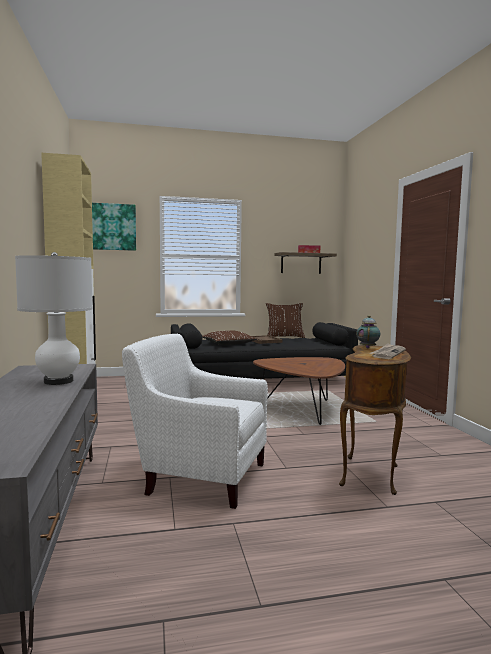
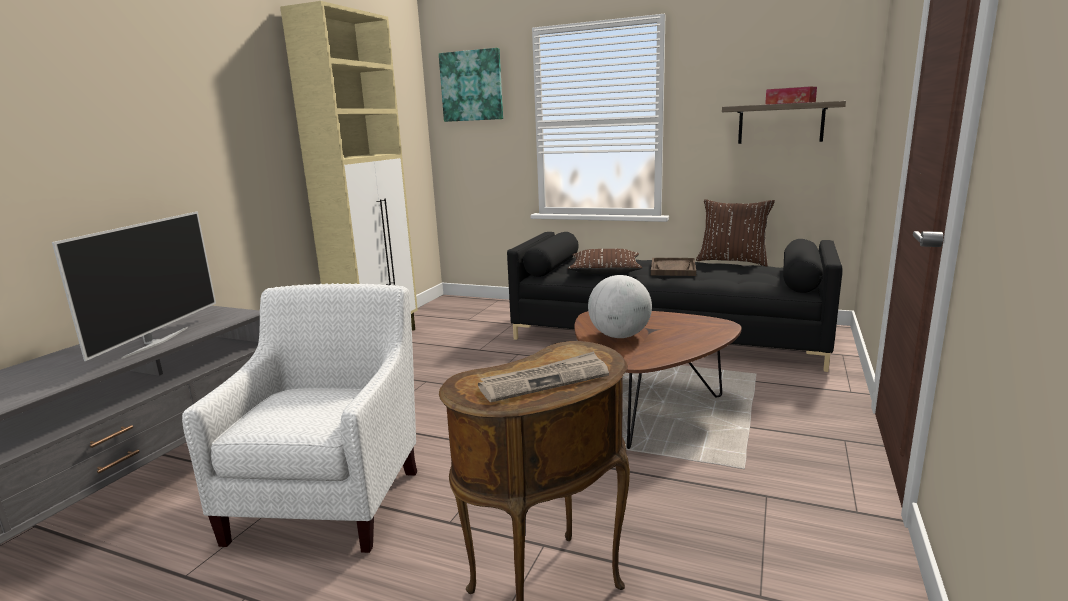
camera: 35 degrees right, 10 degrees up
(58, 381) = (155, 342): white table lamp -> television
(200, 475) = (332, 497): white armchair -> white armchair turned 45 degrees clockwise
(294, 366) = (619, 336): none -> globe
(367, 347) = (562, 353): teapot -> none

